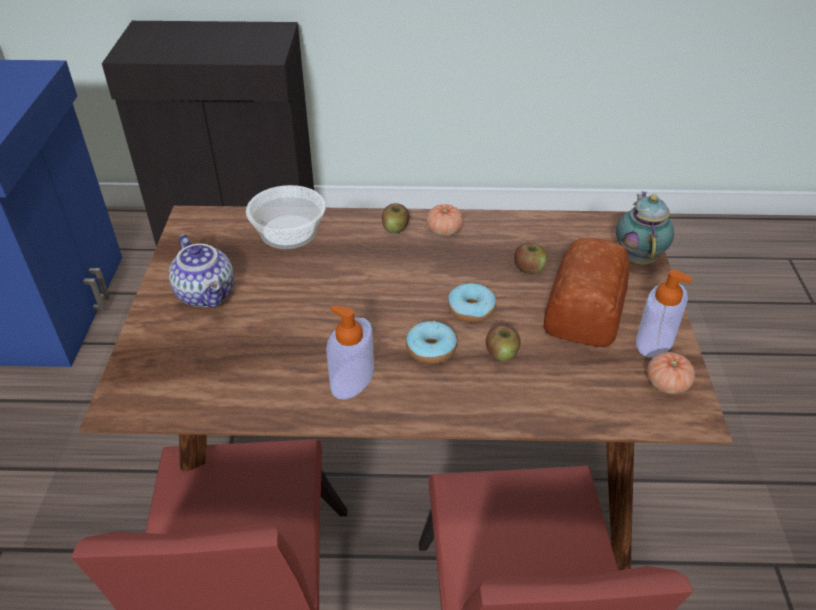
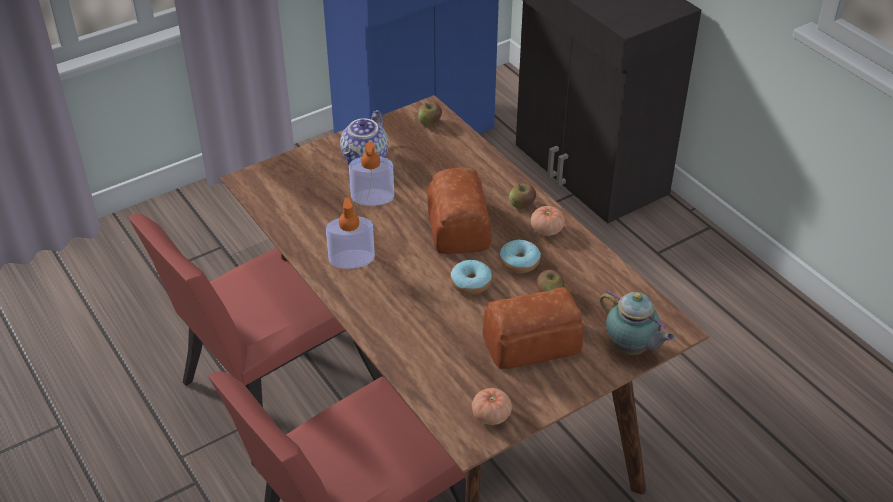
camera: 55 degrees right, 0 degrees up
(287, 231) = (462, 157): bowl -> none
(381, 278) = (460, 225): none -> bread
(431, 349) = (412, 281): donut -> donut (519, 262)
(501, 353) = (440, 317): apple -> apple (429, 122)
(638, 257) = (631, 349): teapot -> teapot turned 75 degrees clockwise
(655, 340) = (535, 393): soap dispenser -> soap dispenser (372, 197)

